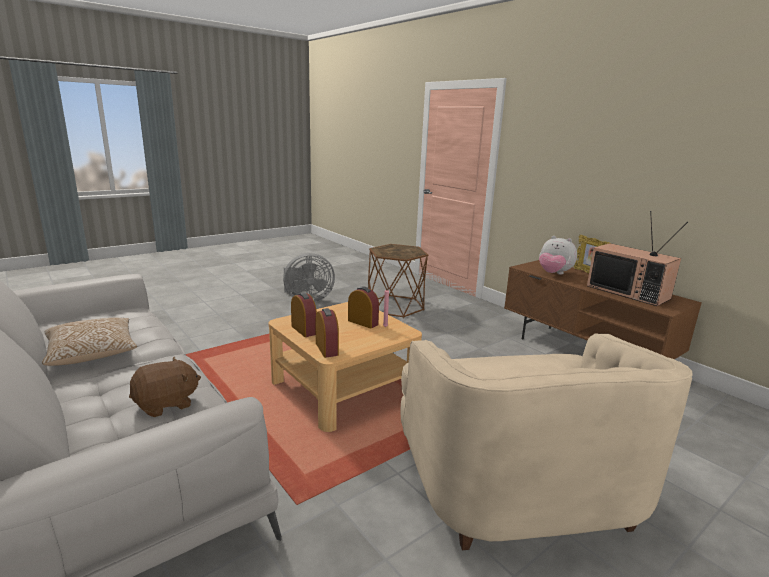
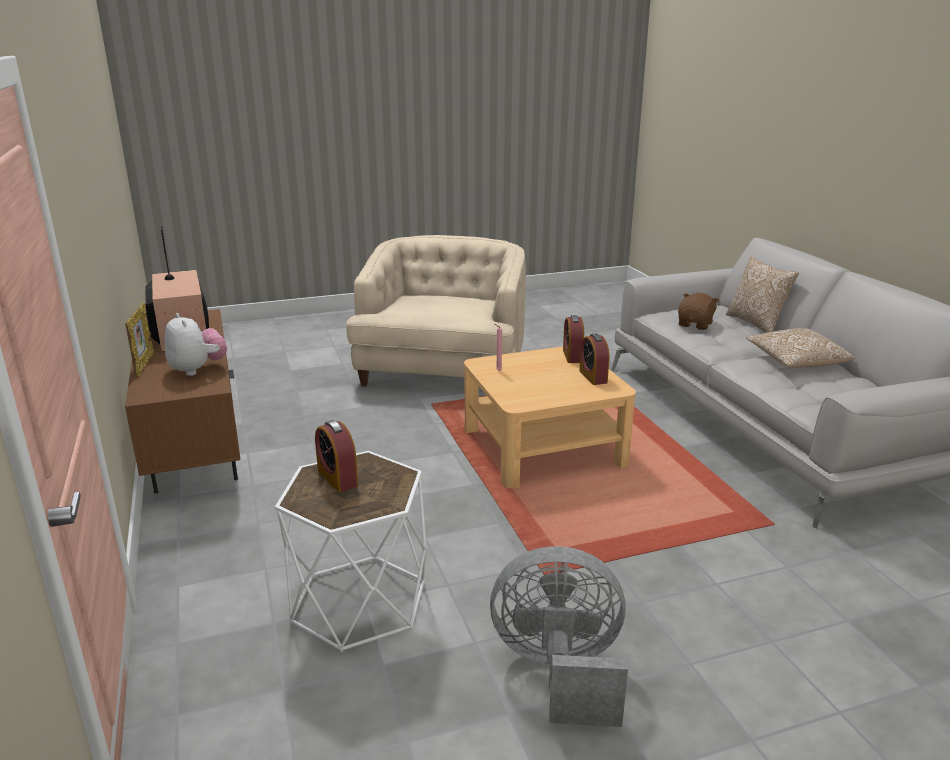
camera: 160 degrees left, 5 degrees up
(67, 417) = (756, 324): none -> pillow
(166, 404) = (695, 324): brown plush toy -> brown plush toy turned 135 degrees clockwise
(363, 322) = (521, 378): alarm clock -> alarm clock (337, 478)
(395, 306) = (360, 602): brown side table -> white side table

